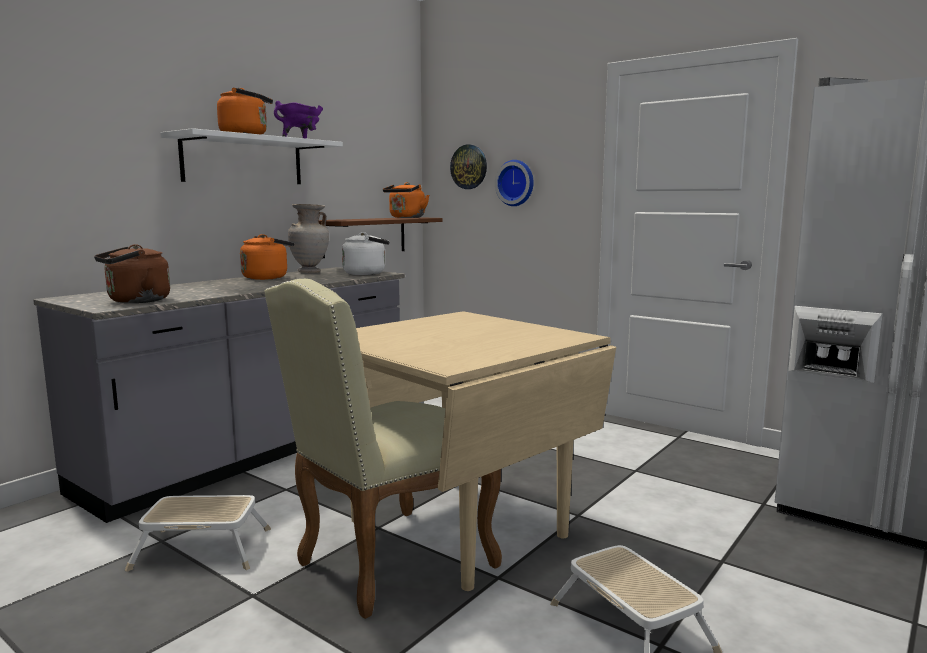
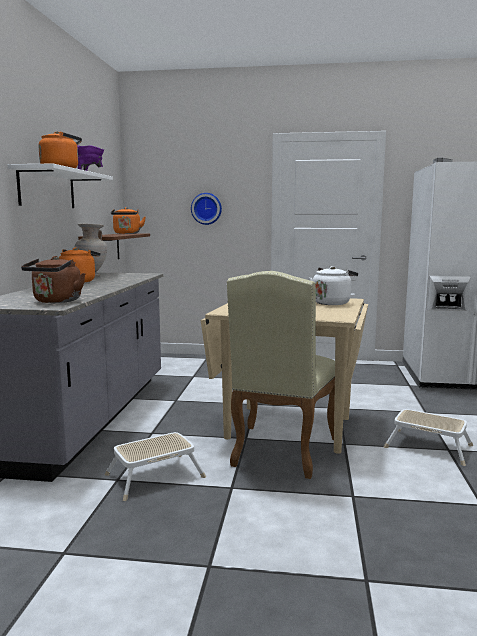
camera: 30 degrees left, 0 degrees up
(367, 273) = (139, 275): white kettle -> white kettle (332, 303)
(469, 167) = (166, 196): wall clock -> none

